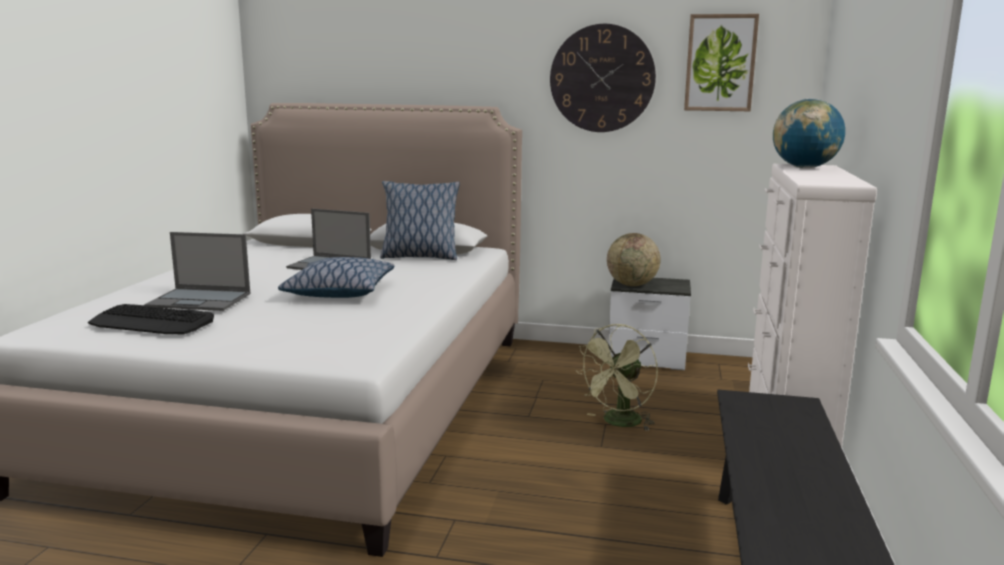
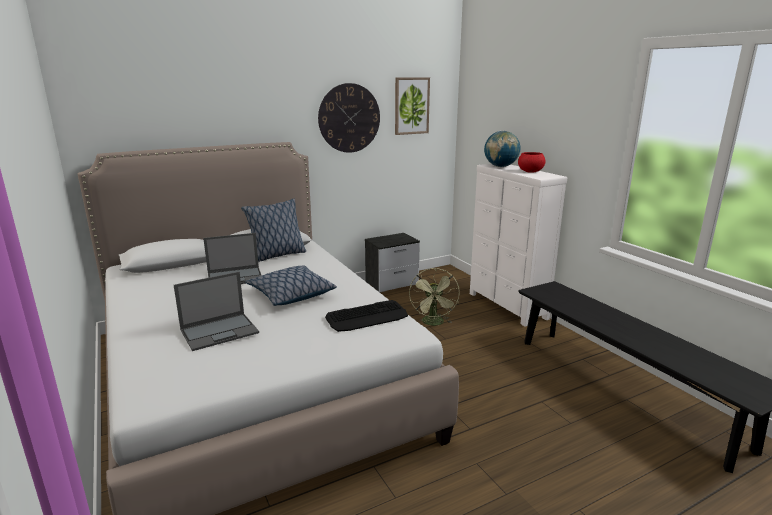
camera: 40 degrees left, 5 degrees up
(152, 322) = (231, 359): keyboard -> keyboard (367, 317)
(632, 285) = (385, 243): globe -> none
(830, 176) = (530, 172): none -> red bowl

